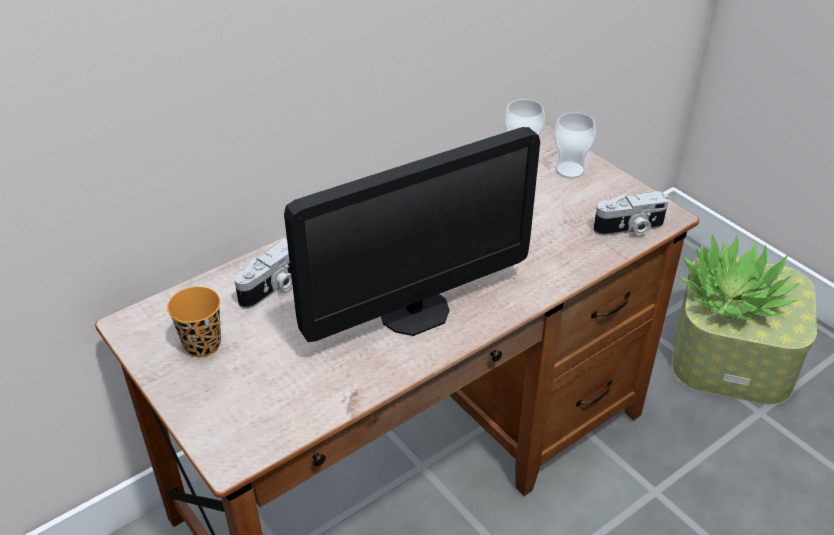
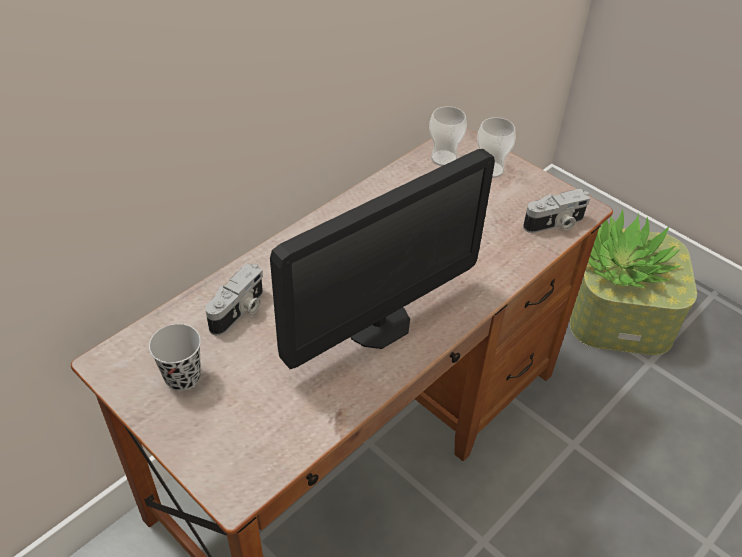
camera: 10 degrees left, 5 degrees up
(202, 344) = (182, 377): orange cup -> black cup

